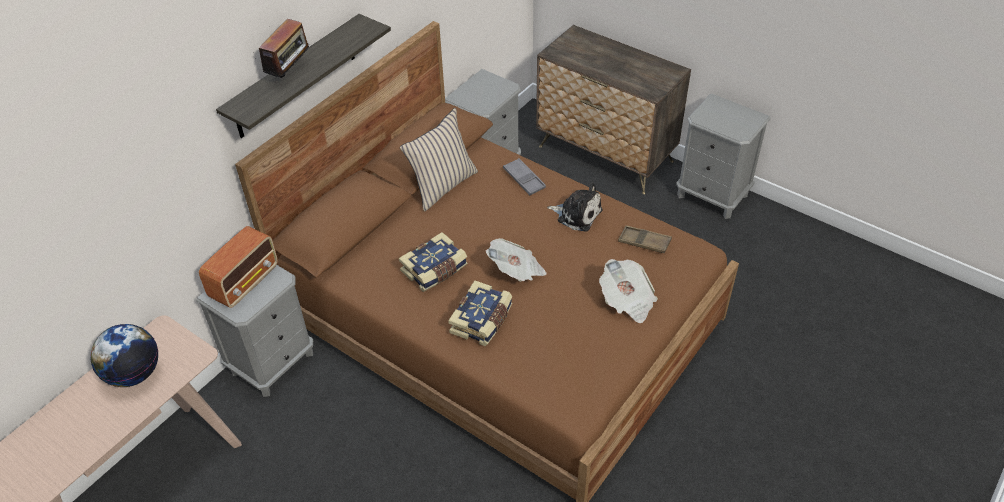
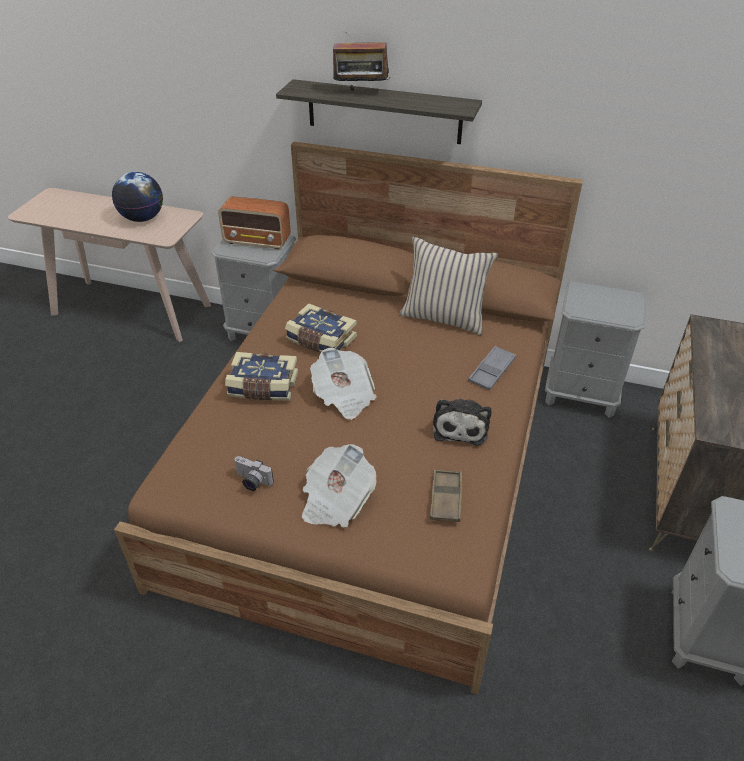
camera: 70 degrees right, 5 degrees down
(594, 346) = (251, 482): none -> camera

